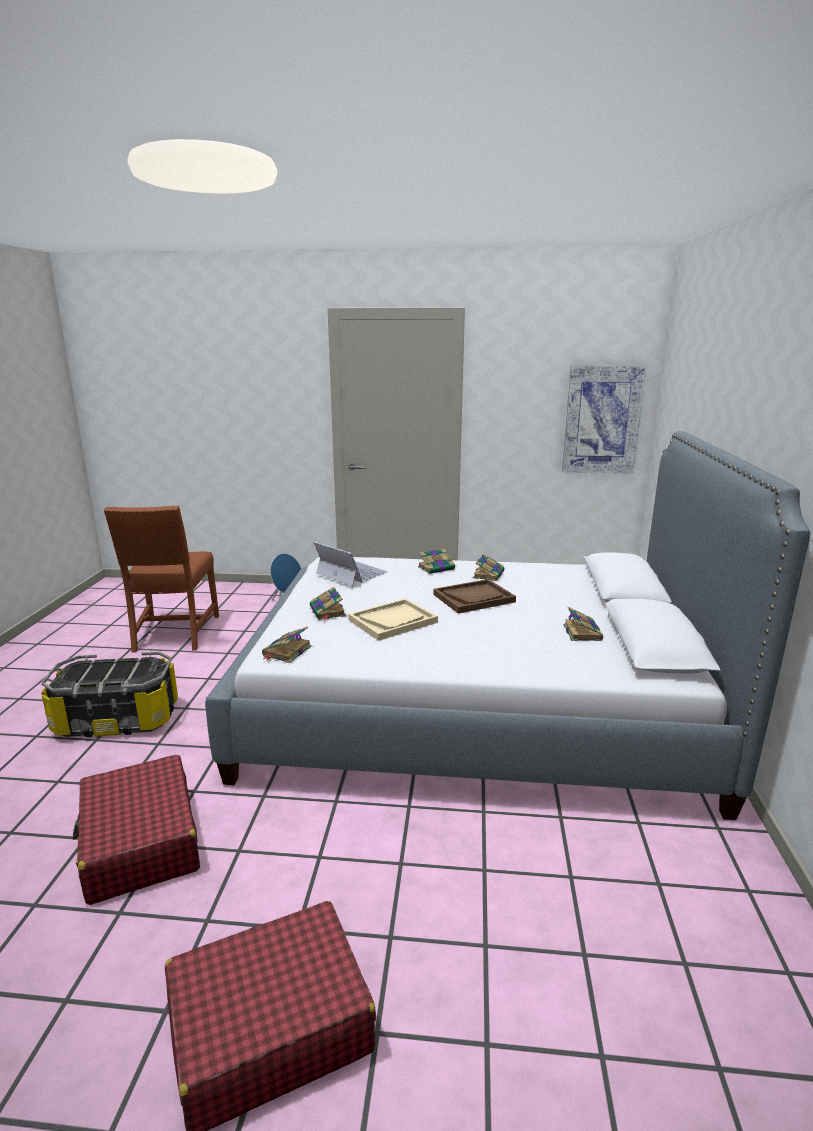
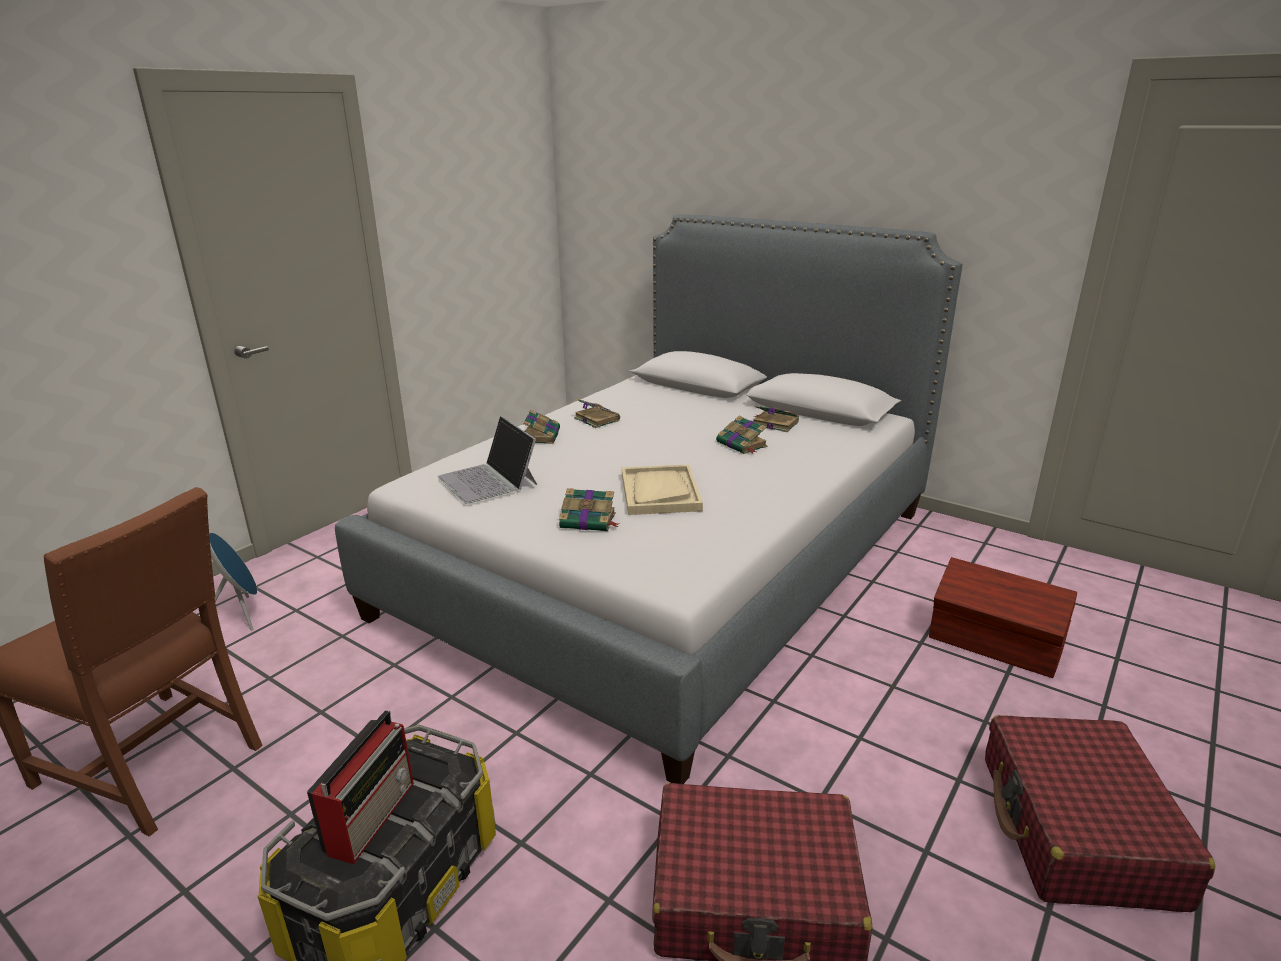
camera: 60 degrees left, 5 degrees up
(105, 671) = (372, 815): none -> radio
(286, 652) = (678, 569): book -> book (742, 445)
(351, 573) = (488, 480): laptop -> laptop turned 105 degrees counterclockwise
(474, 598) = (650, 441): brown tray -> none
(528, 928) = (995, 645): none -> brown storage box
(602, 420) = (516, 220): picture -> none

